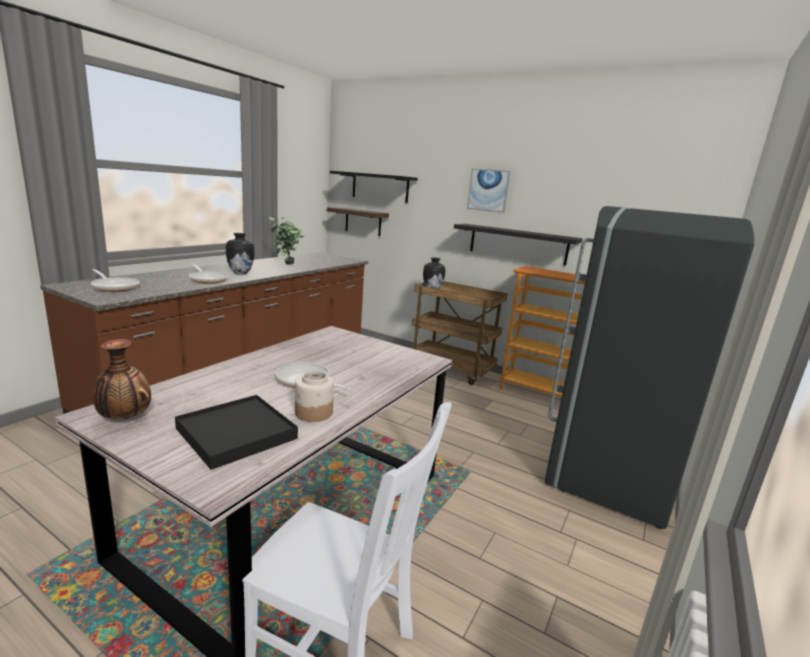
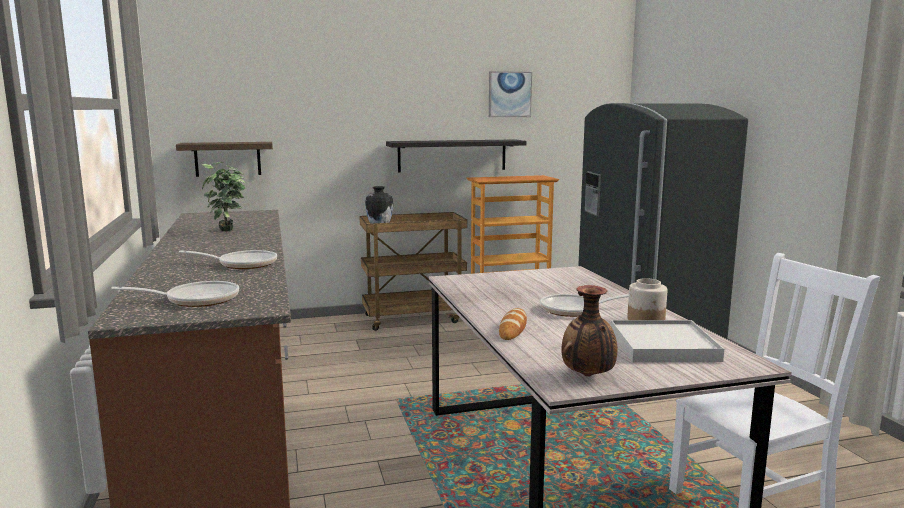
camera: 45 degrees left, 5 degrees down
(228, 372) = (513, 328): none -> bread
(236, 433) = (663, 346): black tray -> white tray
(240, 273) = (237, 250): vase -> none
(380, 187) = (251, 107): black shelf -> none
(488, 190) = (409, 99): picture -> picture (509, 94)

